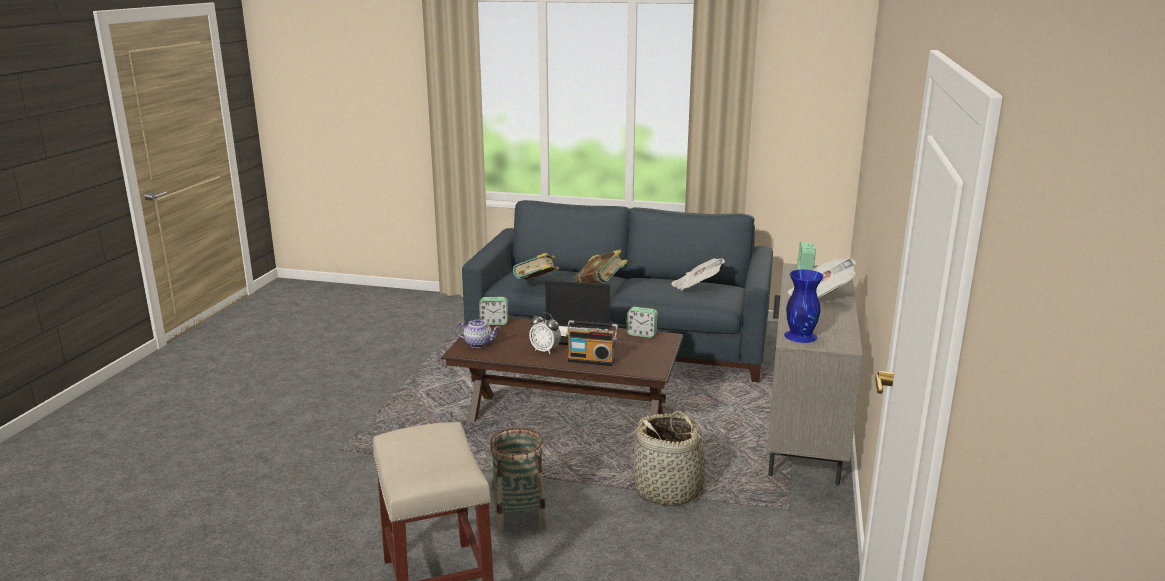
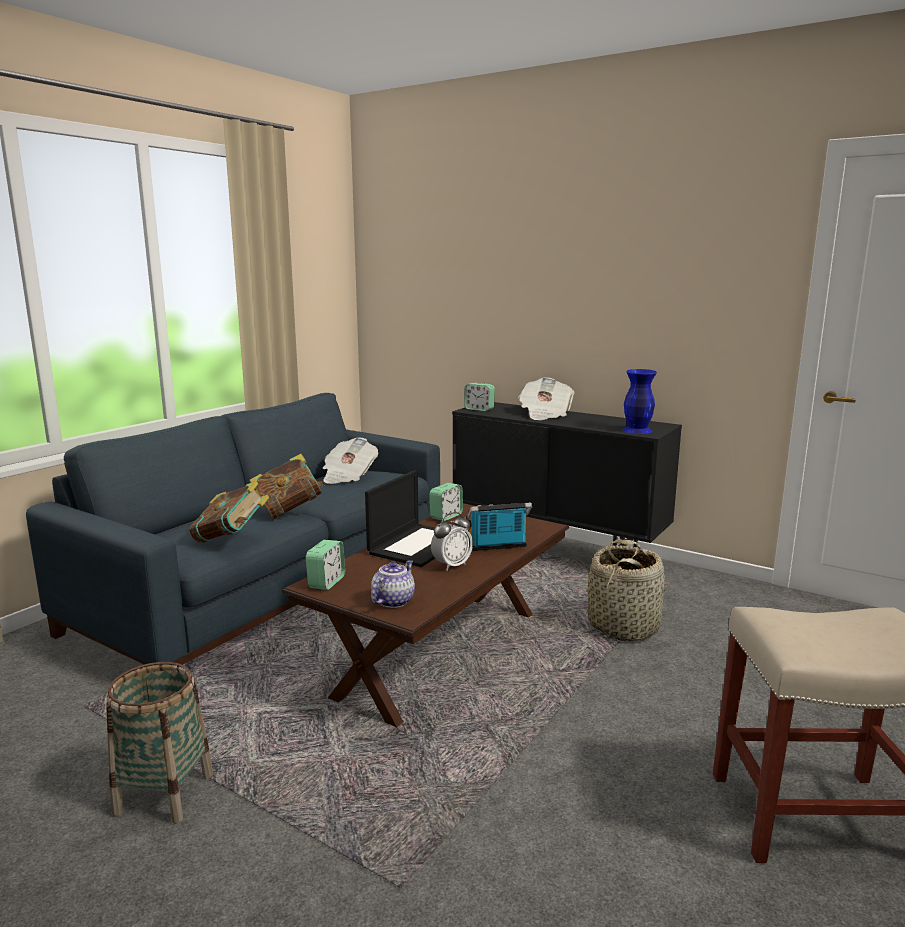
camera: 70 degrees left, 5 degrees down
(518, 516) = (656, 725): basket -> basket (164, 794)
(591, 360) = (498, 547): radio -> radio turned 135 degrees counterclockwise
(804, 440) = (557, 552): beige cabinet -> black cabinet

